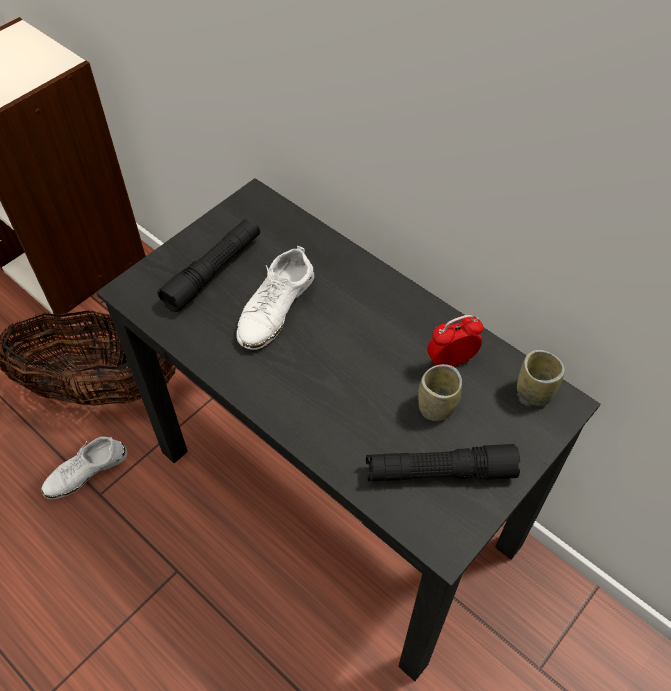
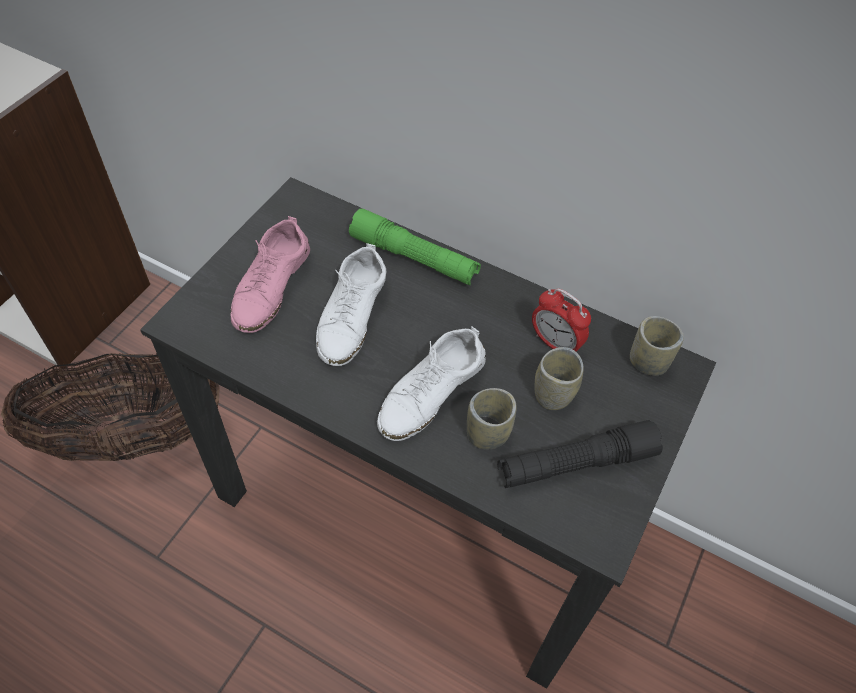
camera: 15 degrees left, 0 degrees up
(86, 471) = (134, 535): white shoe -> white shoe (431, 392)
(213, 271) = (271, 286): black flashlight -> pink shoe
(344, 265) = (414, 258): none -> green flashlight
(367, 431) = (487, 434): none -> cup
(451, 361) = (555, 343): alarm clock -> alarm clock turned 105 degrees counterclockwise

